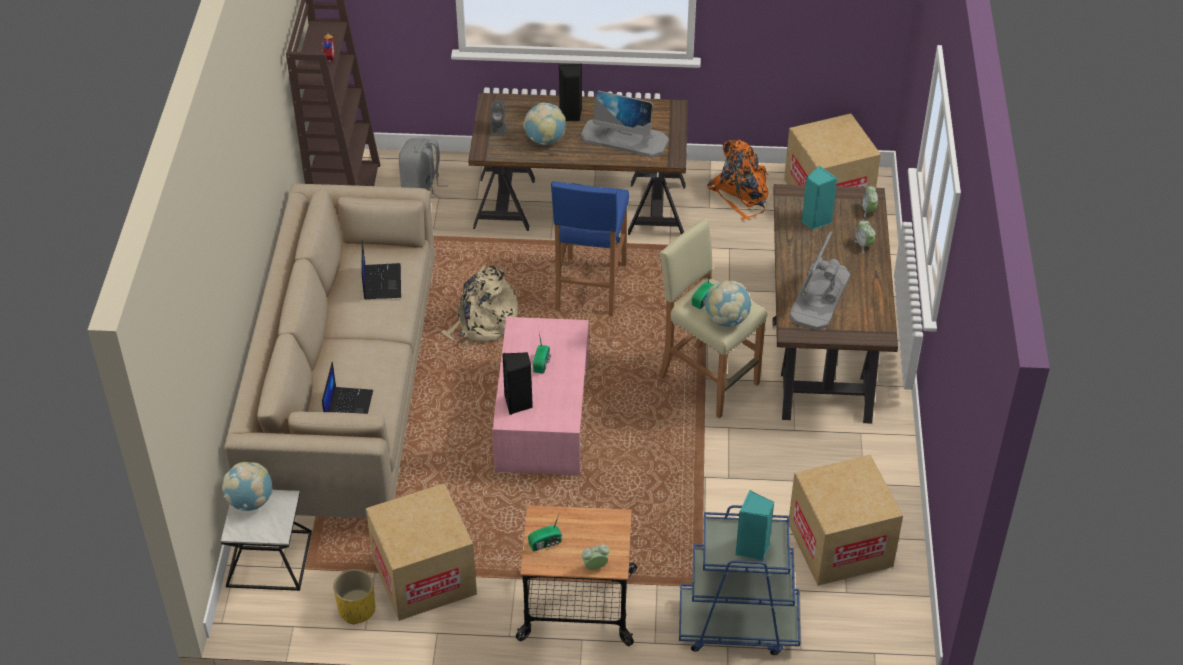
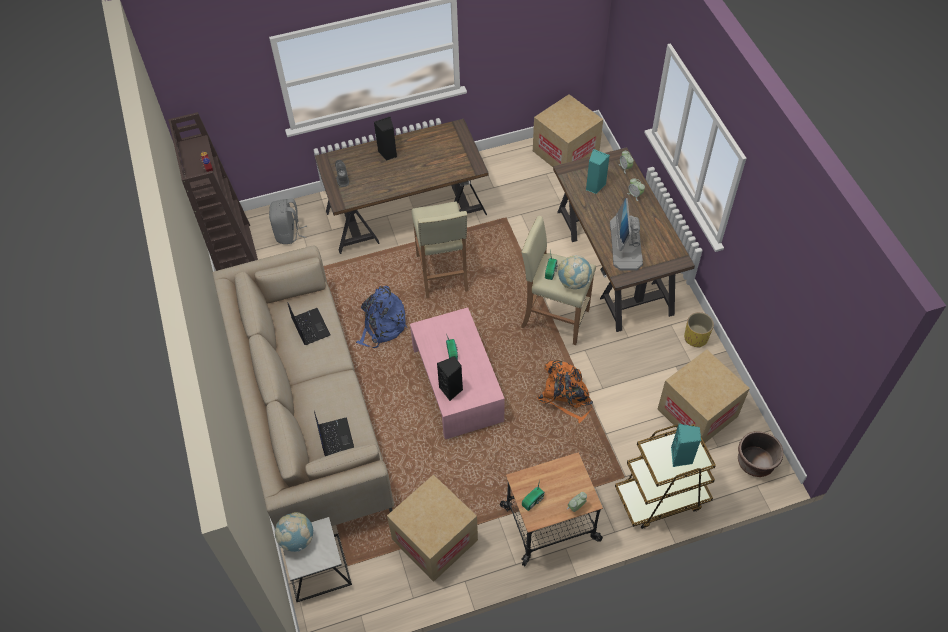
camera: 20 degrees left, 10 degrees up
(357, 609) = (400, 584): yellow planter -> yellow planter (696, 337)
(483, 324) = (382, 326): beige backpack -> blue backpack
(545, 140) = (380, 179): globe -> none
(590, 287) = (442, 273): blue stool -> beige stool
(625, 139) = (435, 162): monitor -> none
(737, 625) = (661, 497): blue cart -> brown cart
(741, 194) = (510, 171): orange backpack -> orange backpack (566, 396)
(887, 626) = (755, 462): none -> brown planter

